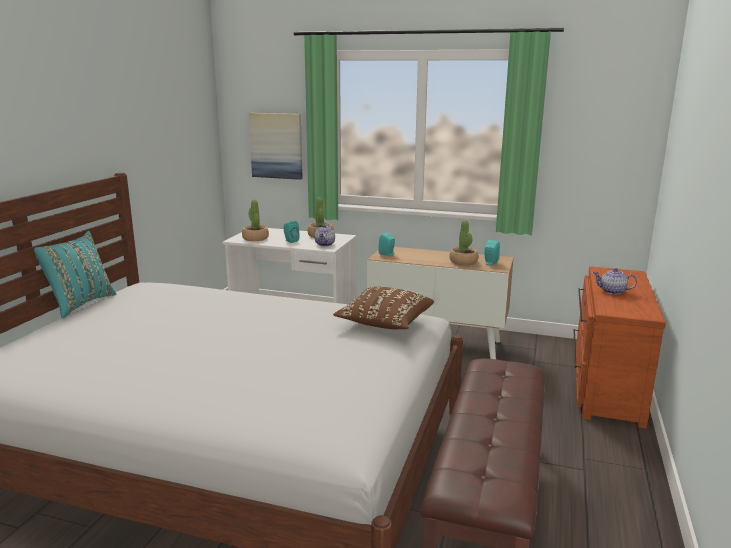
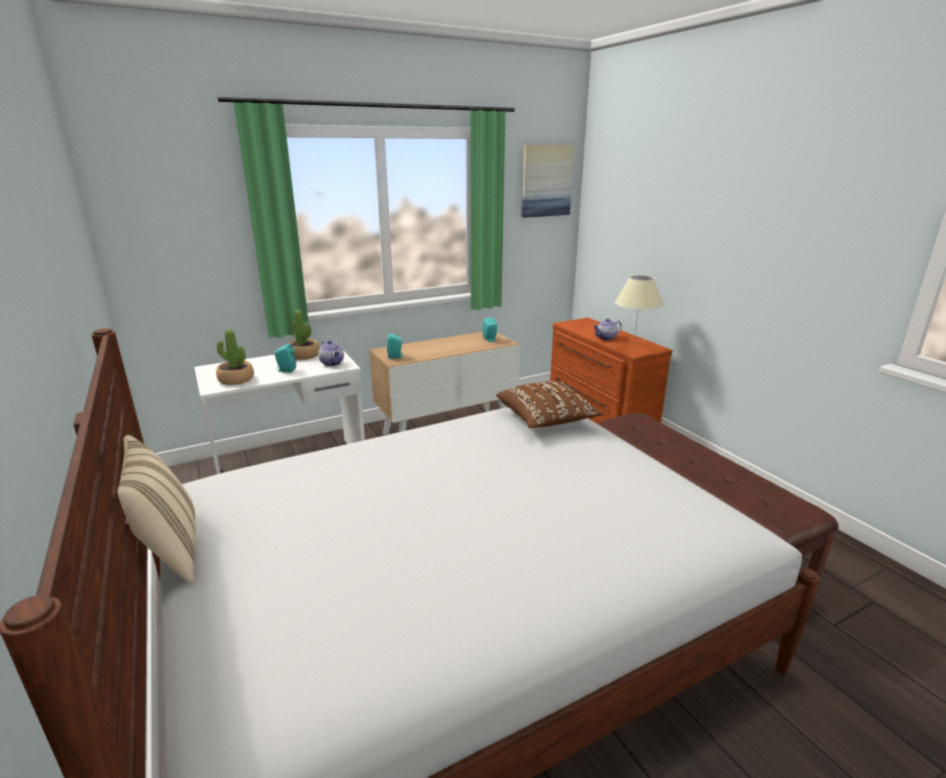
camera: 45 degrees left, 5 degrees up
(80, 304) = (167, 553): turquoise pillow -> beige pillow
(276, 145) = (200, 254): picture -> picture (546, 181)
(463, 262) = (469, 344): potted plant -> none
(616, 307) = (633, 349): none -> beige table lamp

